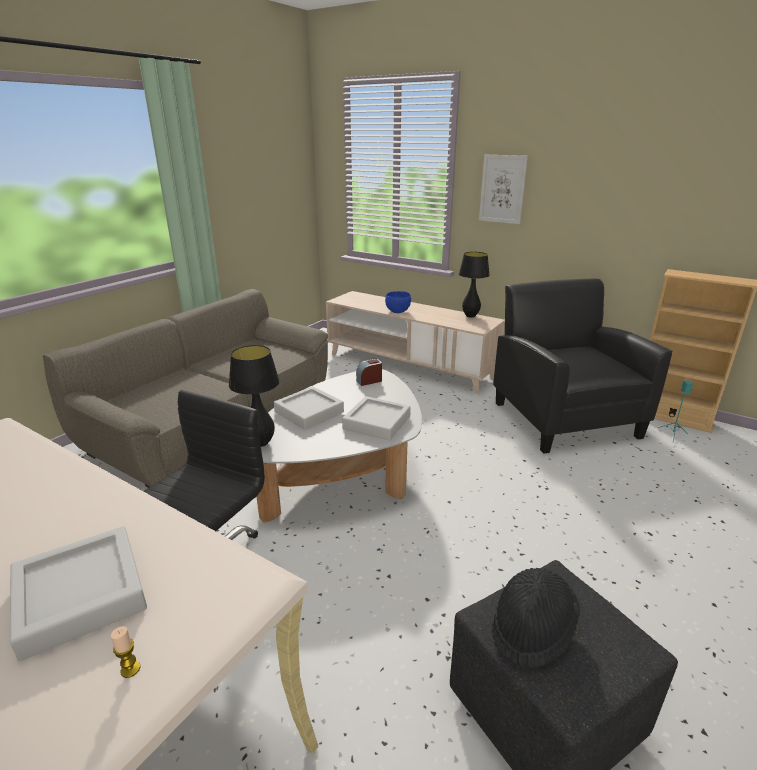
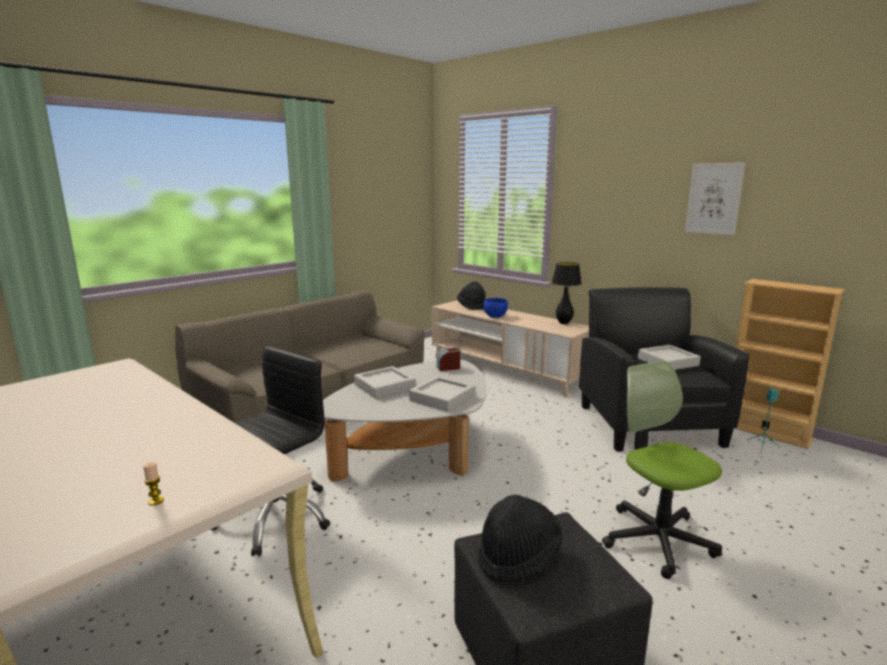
camera: 10 degrees right, 10 degrees down
(81, 595) = (139, 459): grey tray -> grey tray (667, 362)
(261, 443) = (334, 405): black table lamp -> none
(368, 299) = (472, 306): none -> black hat
(502, 189) = (595, 206): picture -> picture (713, 198)
(610, 552) = (657, 539): none -> office chair

